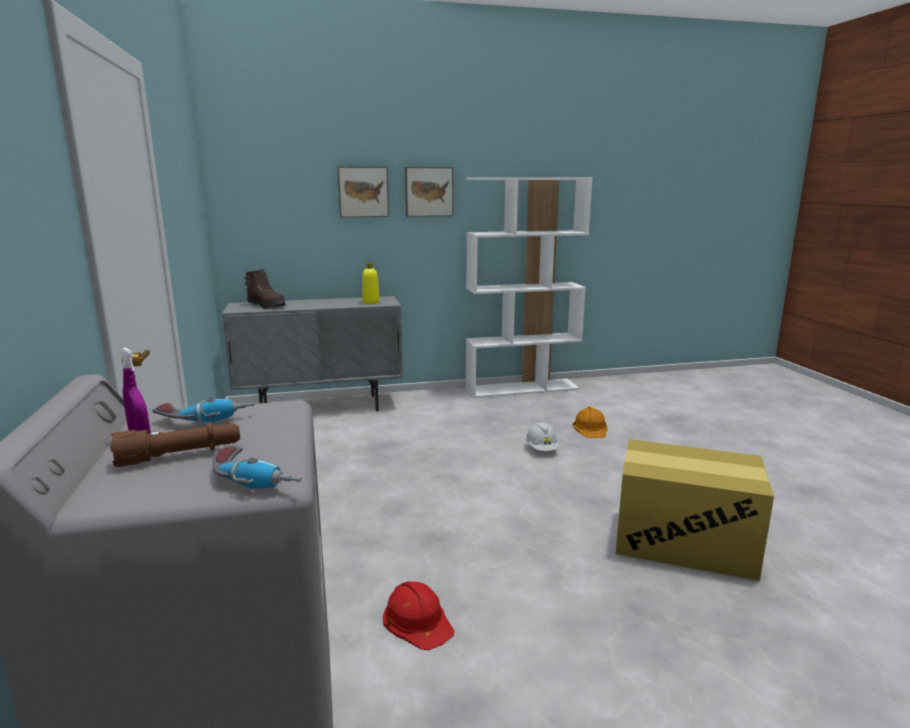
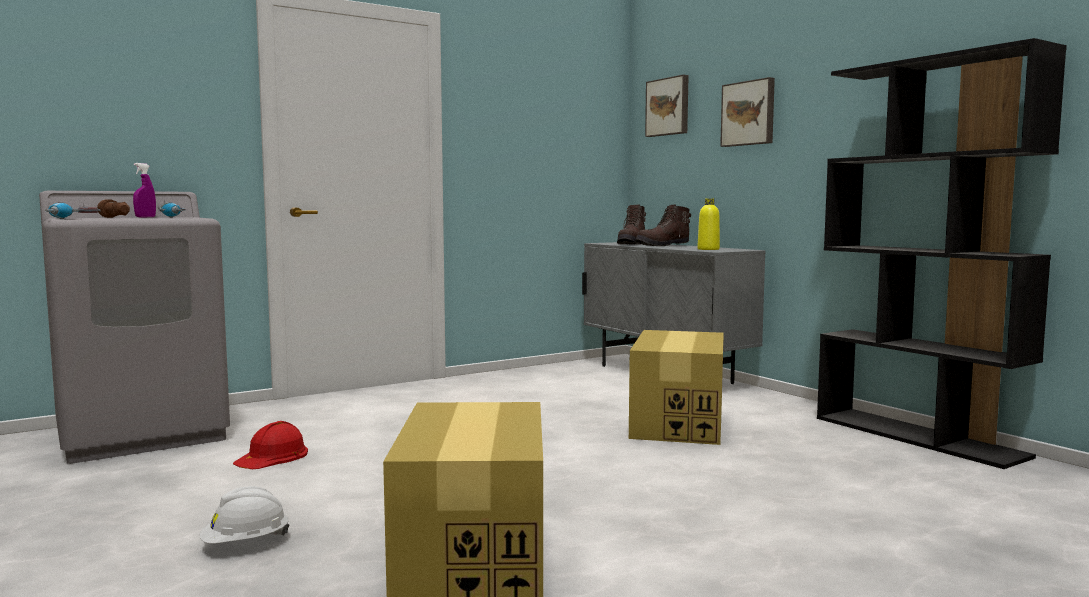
camera: 70 degrees right, 10 degrees down
(307, 303) = (663, 245): none -> brown boot
(428, 191) = (820, 104): picture -> picture (668, 107)
(453, 432) = (678, 423): none -> cardboard box
(522, 388) = (918, 436): white bookcase -> black bookcase
(541, 449) = (689, 465): white hard hat -> white hard hat (245, 544)
(591, 428) = (823, 487): orange hard hat -> none

